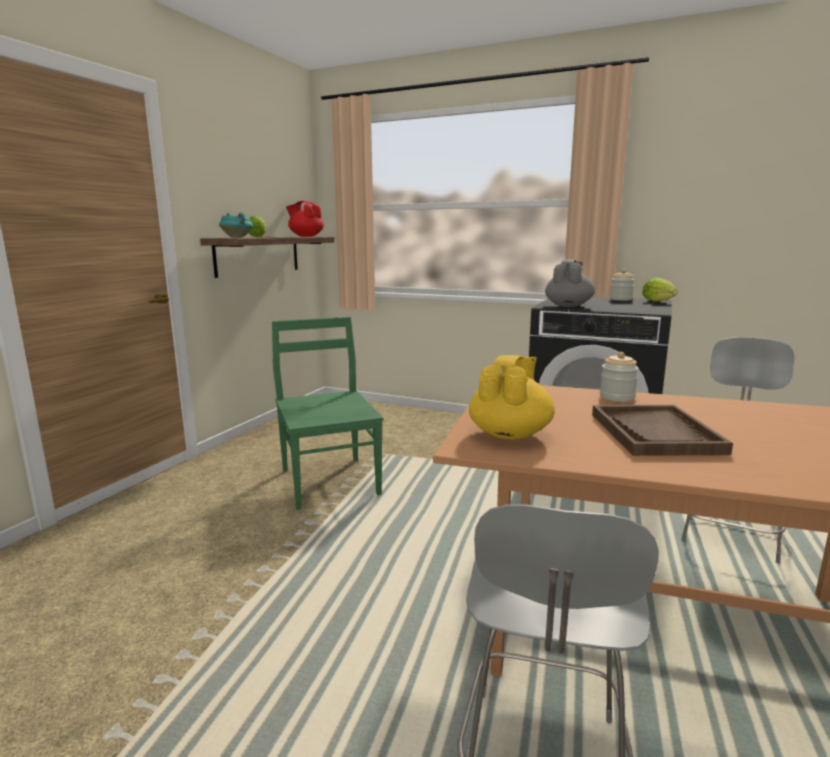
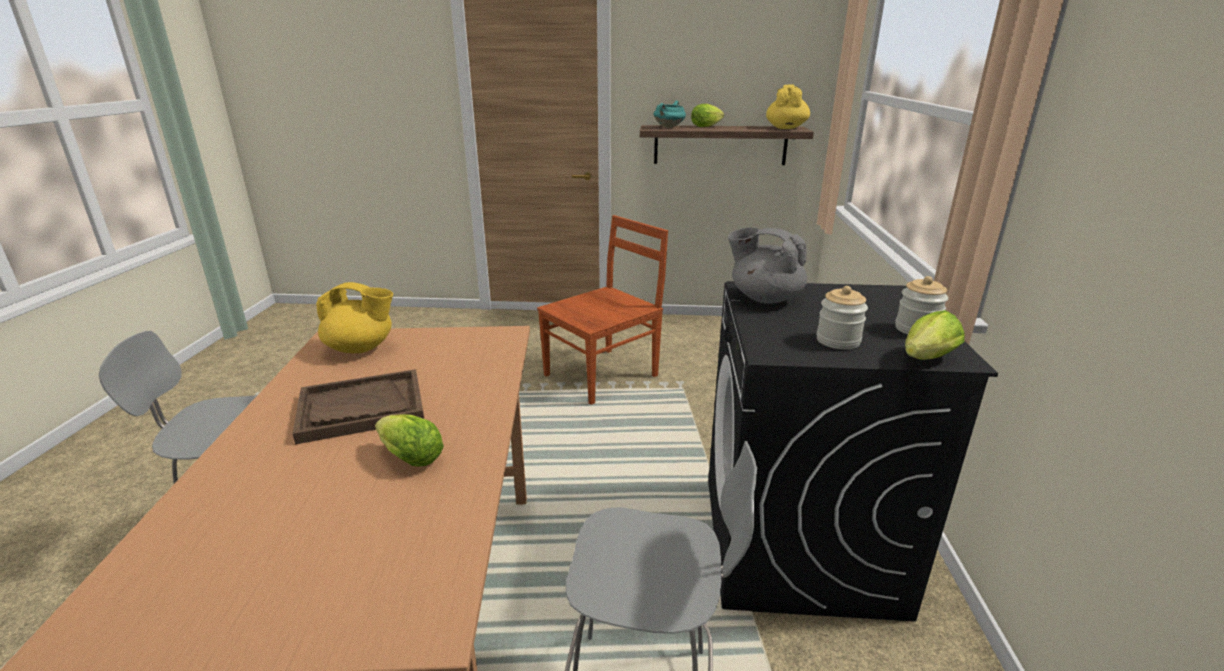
camera: 70 degrees right, 10 degrees up
(306, 236) = (786, 128): red teapot -> yellow teapot
(329, 480) = (603, 374): green chair -> brown chair
(568, 306) = (764, 298): grey teapot -> grey teapot turned 150 degrees counterclockwise
(617, 397) = (486, 390): jar -> jar (838, 341)
(732, 419) = (408, 457): none -> lettuce

